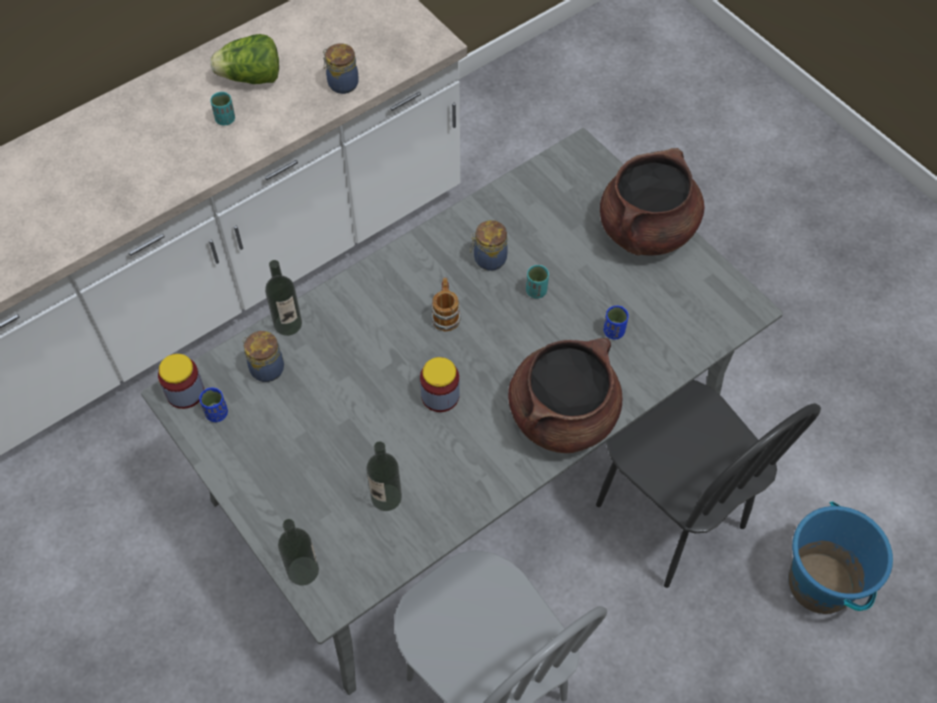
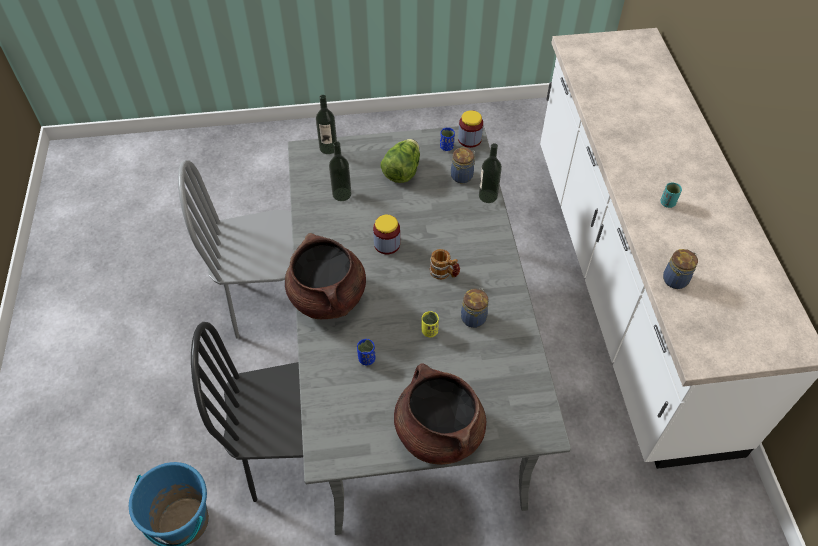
camera: 120 degrees right, 5 degrees down
(251, 78) = (705, 230): lettuce -> lettuce (402, 171)
(536, 291) = (429, 331): turquoise cup -> yellow cup

